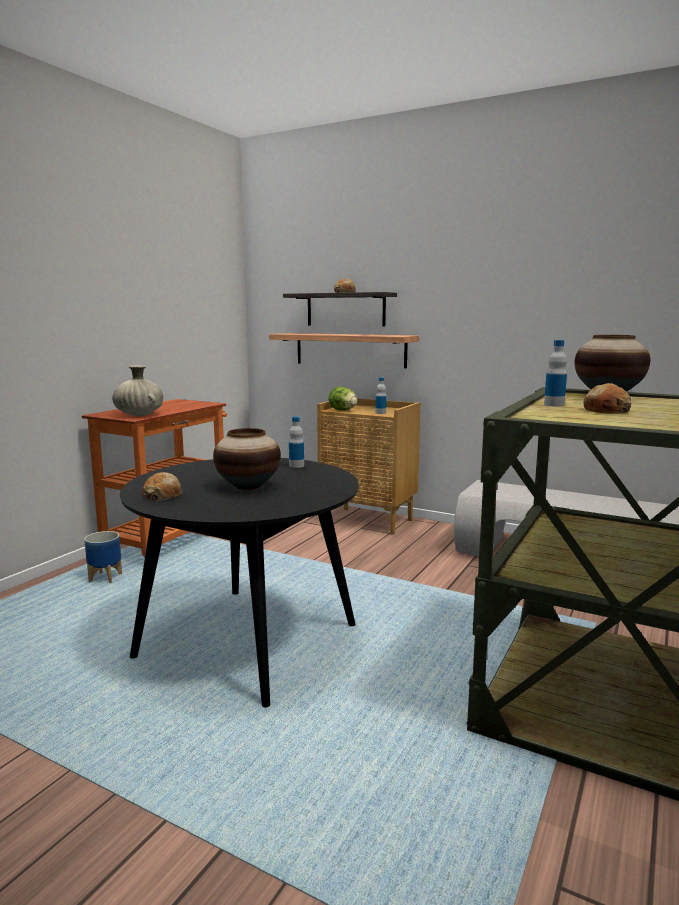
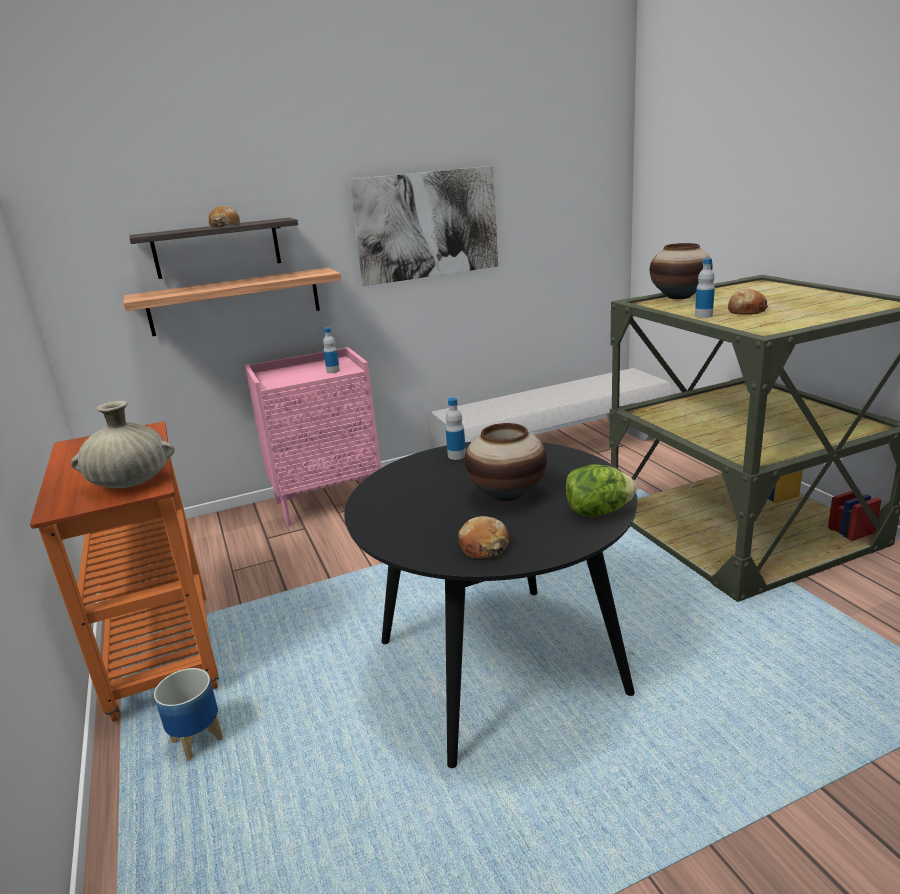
camera: 50 degrees left, 10 degrees up
(343, 410) = (284, 382): lettuce -> lettuce (598, 512)
(368, 521) = (328, 502): brown cabinet -> pink cabinet
(511, 311) = (427, 225): none -> picture

